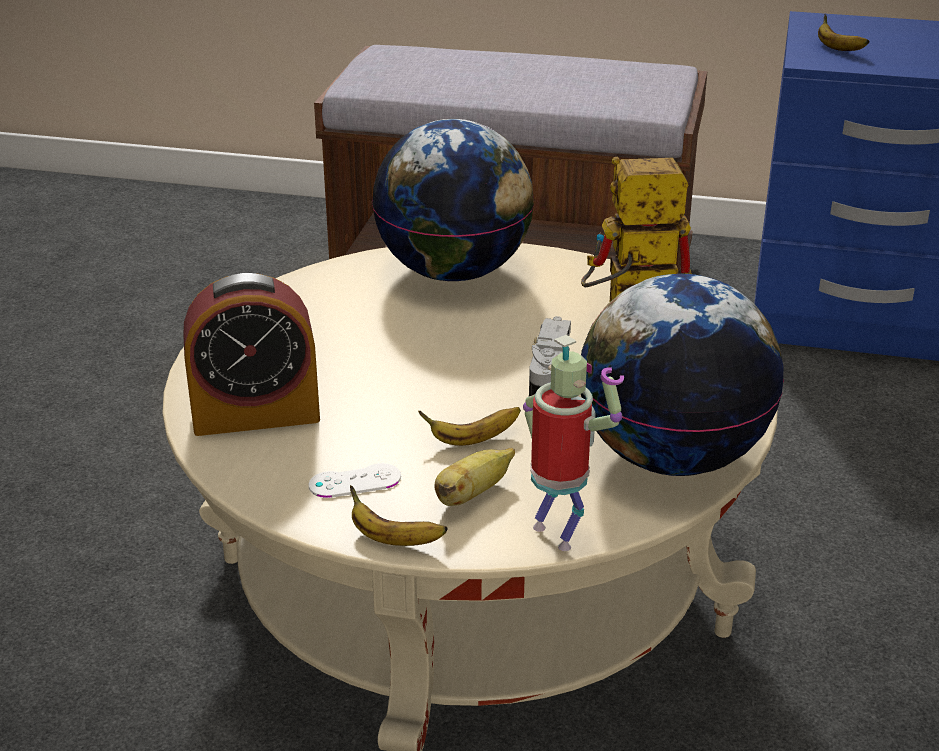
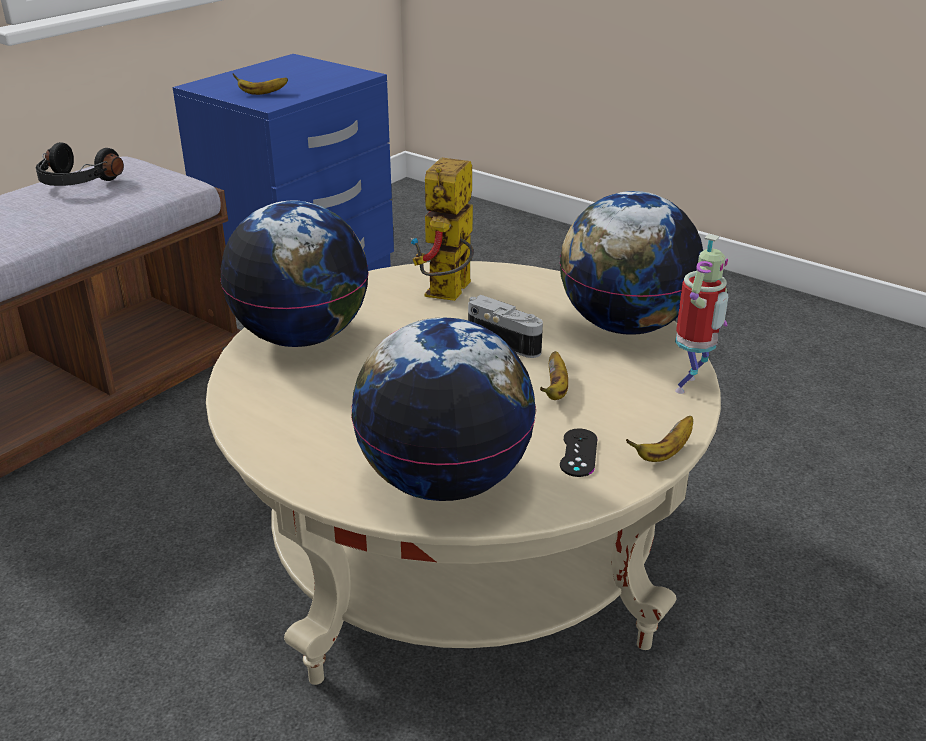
camera: 65 degrees left, 0 degrees up
(256, 414) = (444, 480): alarm clock -> globe
(355, 481) = (578, 453): white game controller -> black game controller
(472, 494) = (625, 407): banana -> none
(559, 534) = (690, 387): toy robot -> toy robot turned 135 degrees clockwise
(593, 68) = (75, 182): none -> black headphones

